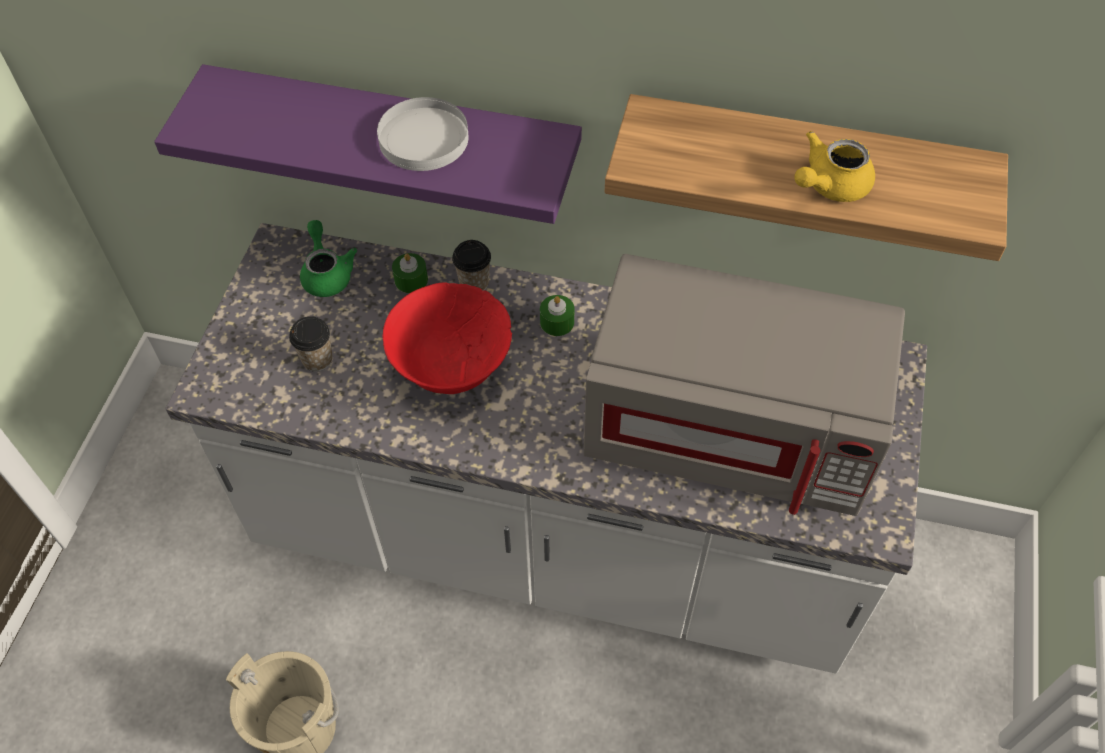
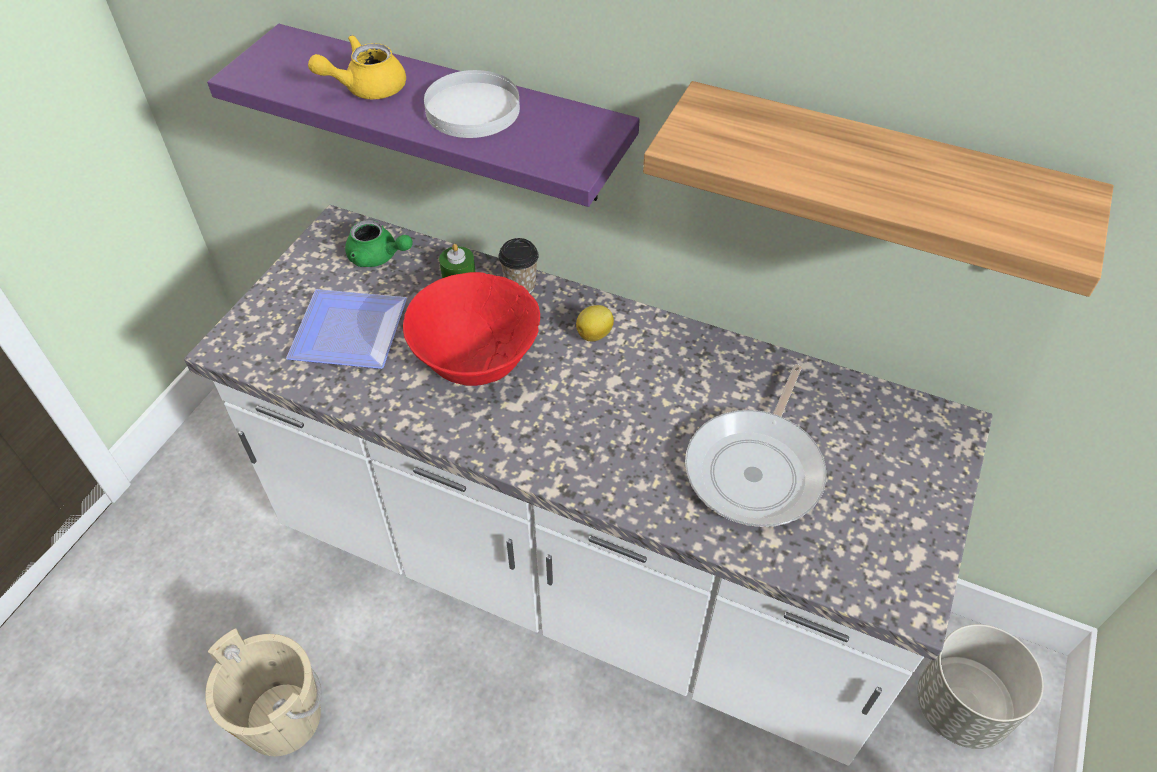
camera: 10 degrees right, 5 degrees down
(317, 359) = (345, 334): cup -> plate
(327, 273) = (378, 257): green teapot -> green teapot turned 120 degrees clockwise
(557, 322) = (595, 334): green candle -> lemon
(730, 429) = (757, 468): grey microwave -> frying pan
(829, 186) = (896, 190): yellow teapot -> yellow teapot (366, 88)
(927, 602) = (961, 707): none -> grey planter

